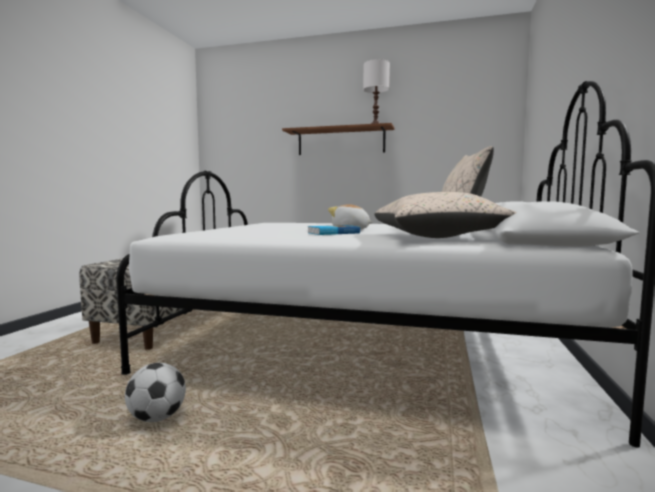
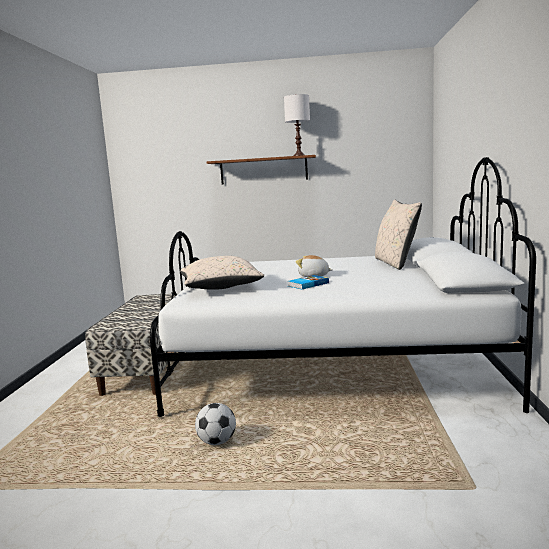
camera: 10 degrees left, 5 degrees up
(437, 238) = (393, 287): beige pillow -> beige pillow (221, 288)

